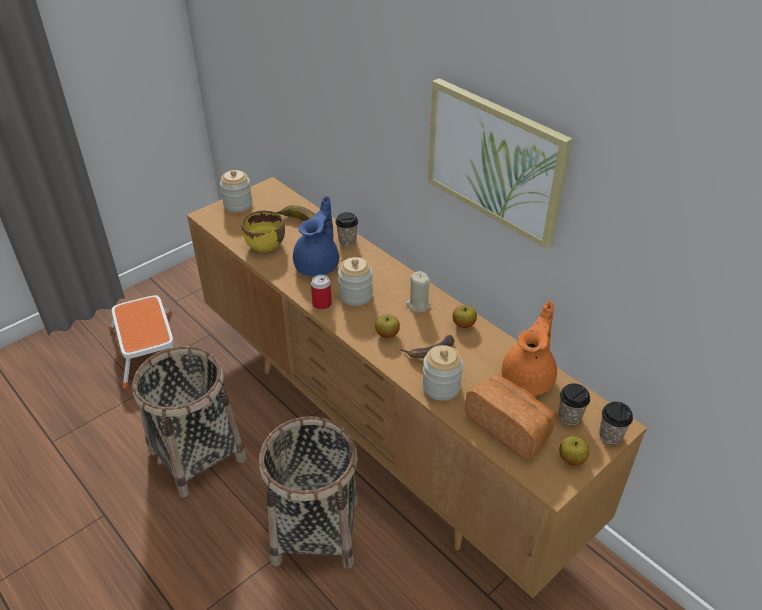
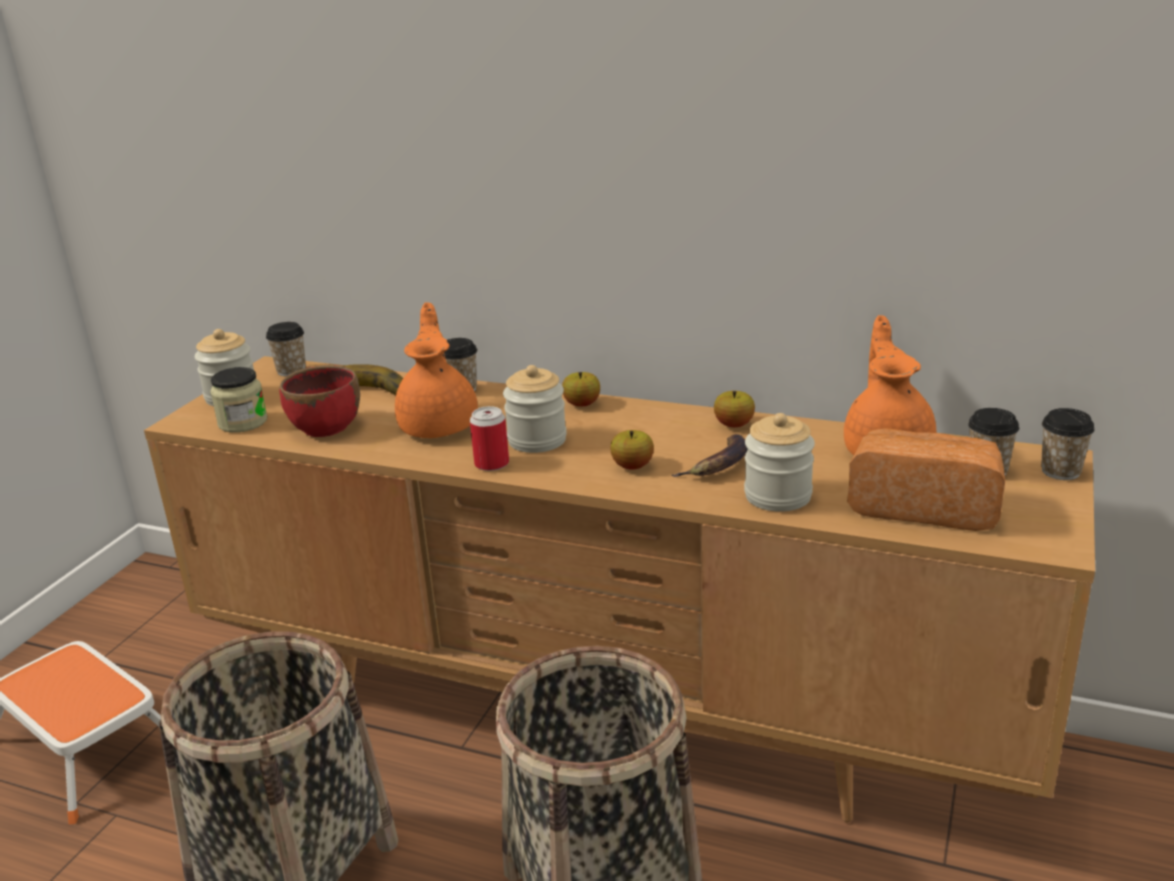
camera: 25 degrees left, 15 degrees down
(231, 226) = (243, 422): none -> jar
(265, 245) = (326, 427): yellow bowl -> red bowl
(277, 194) = (291, 371): none -> cup
(318, 264) = (440, 425): blue teapot -> orange teapot
(418, 305) = (645, 424): beige candle -> none
(495, 160) = (736, 122): picture -> none
(571, 459) = (1043, 510): apple -> apple (582, 404)

